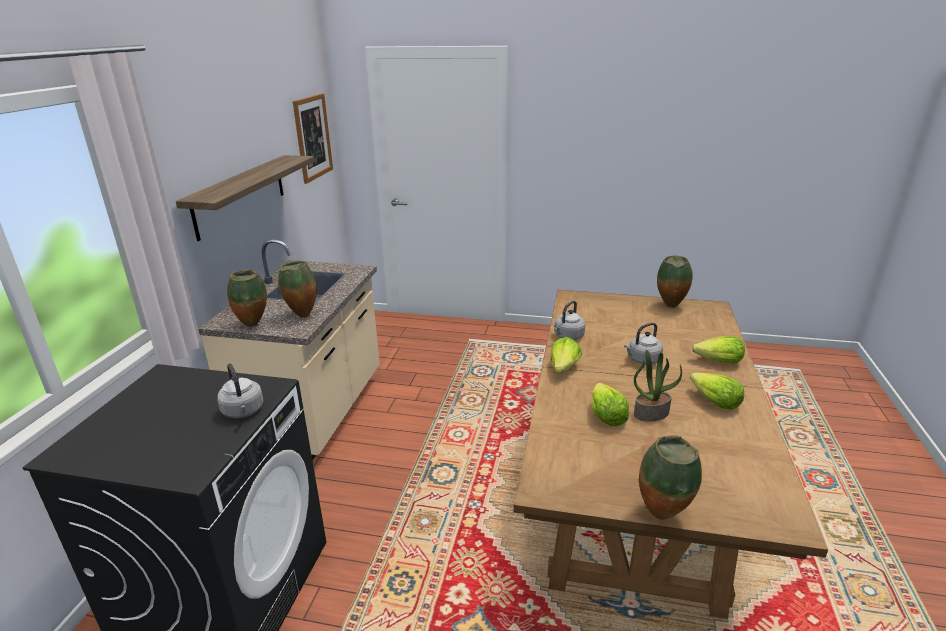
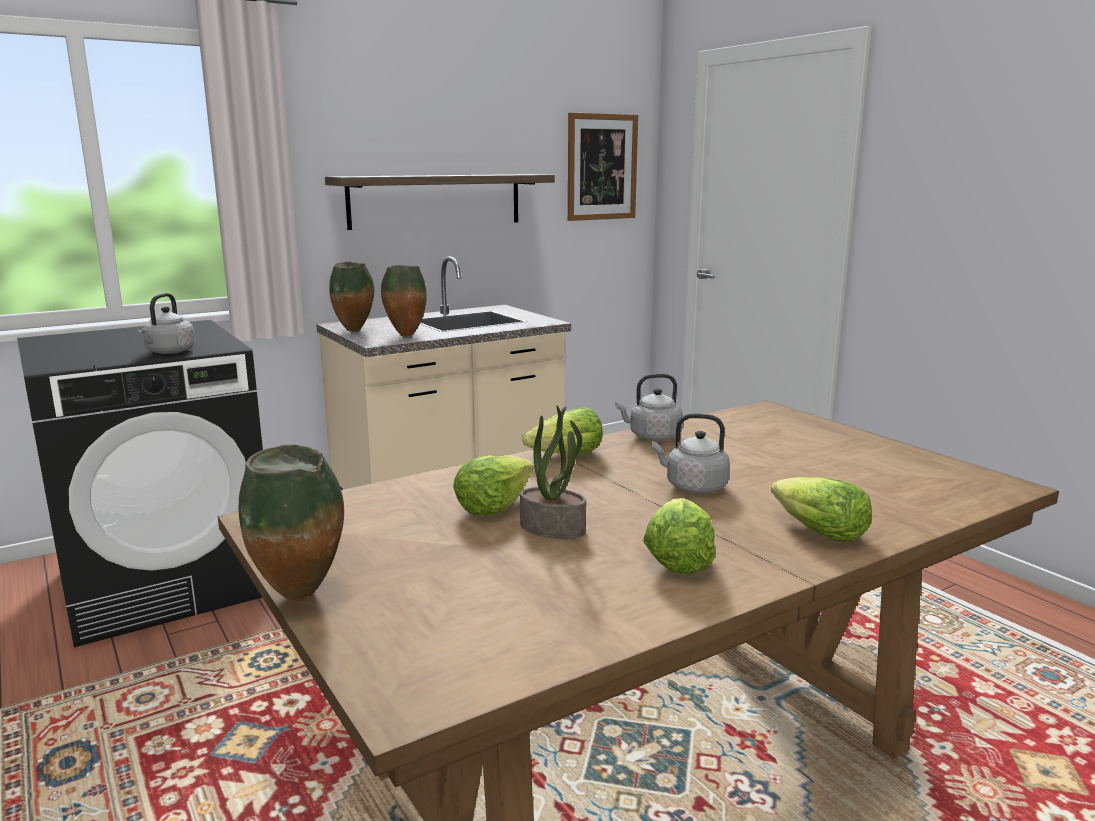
camera: 45 degrees right, 10 degrees down
(670, 307) = (909, 461): vase -> none

